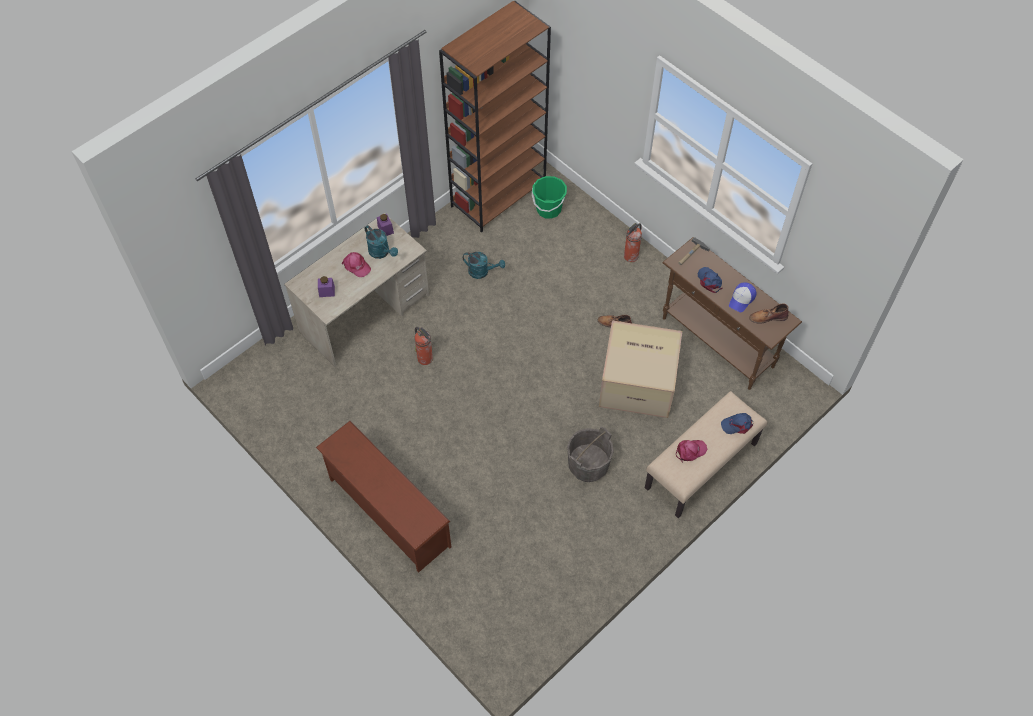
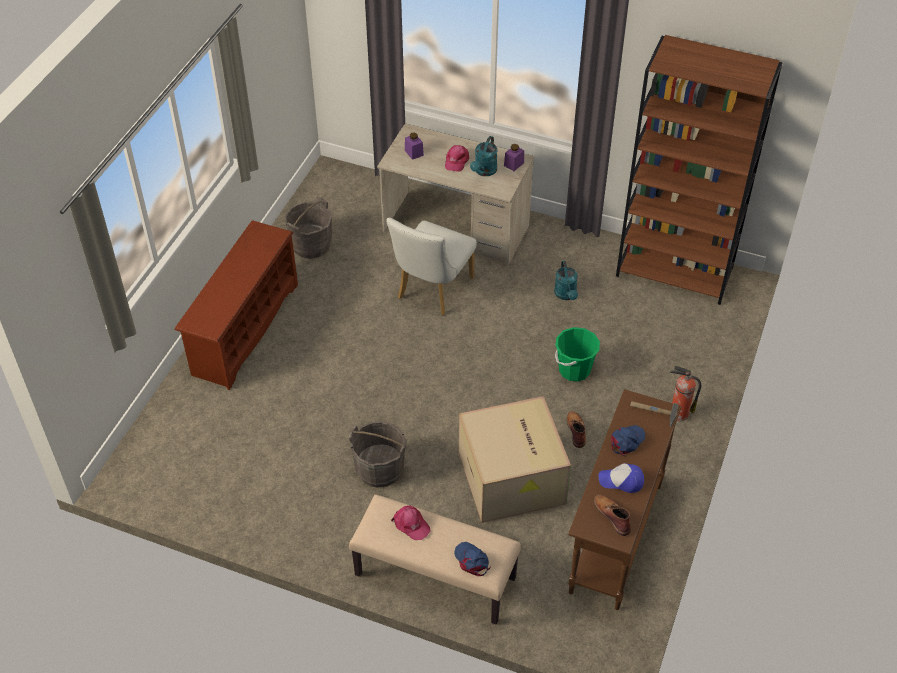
camera: 65 degrees right, 10 degrees down
(317, 427) = (311, 245): none -> grey bucket
(425, 359) = (431, 291): fire extinguisher -> white chair
(548, 209) = (688, 319): green bucket -> green bucket (574, 370)

